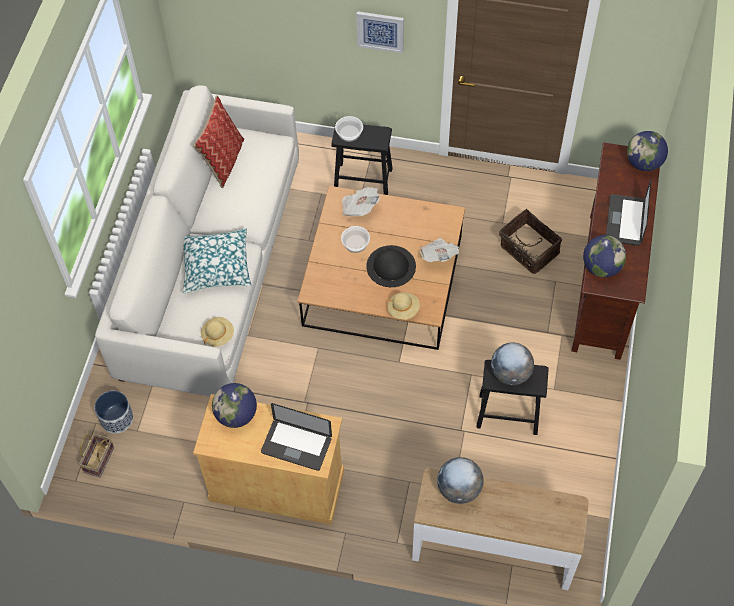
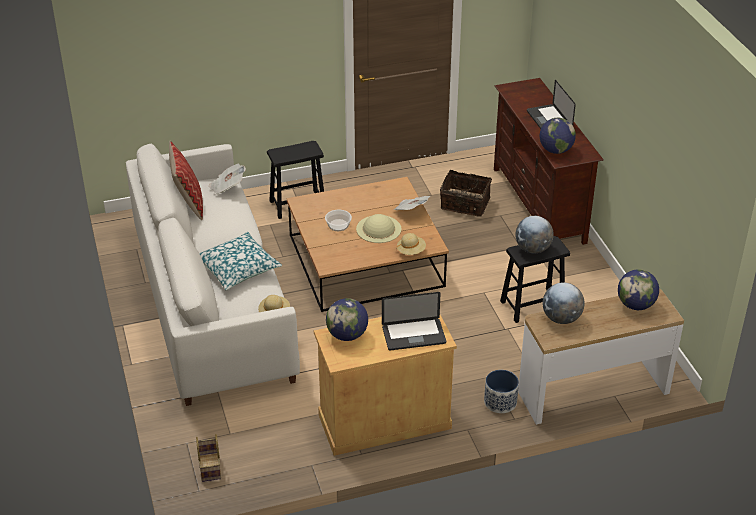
camera: 30 degrees left, 20 degrees down
(116, 418) = (204, 432): planter -> planter (500, 402)
(349, 133) = (284, 153): bowl -> none
(359, 208) = (323, 203): newspaper -> newspaper (227, 187)
(380, 31) = (289, 49): picture -> none
(391, 266) = (378, 229): black hat -> beige hat
(643, 163) = (533, 87): globe -> globe (635, 305)

